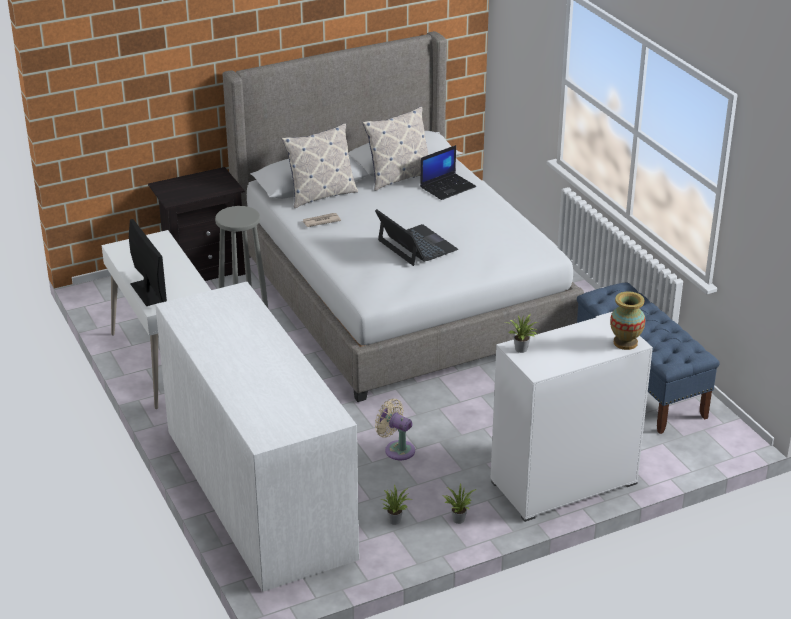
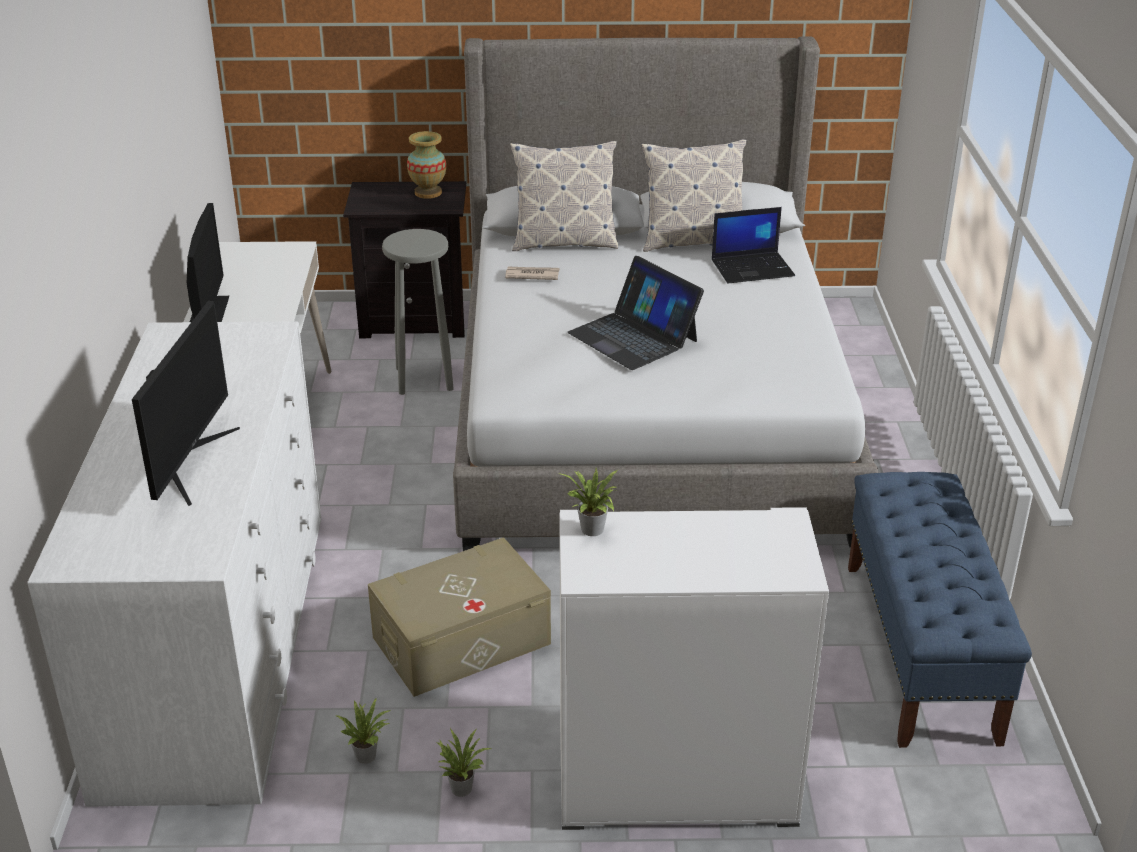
camera: 25 degrees right, 0 degrees up
(271, 374) = (187, 462): none -> monitor
(397, 449) = (461, 641): beige fan -> beige storage box
(416, 245) = (633, 336): laptop -> laptop turned 150 degrees clockwise
(625, 343) = (784, 569): vase -> vase (428, 193)

